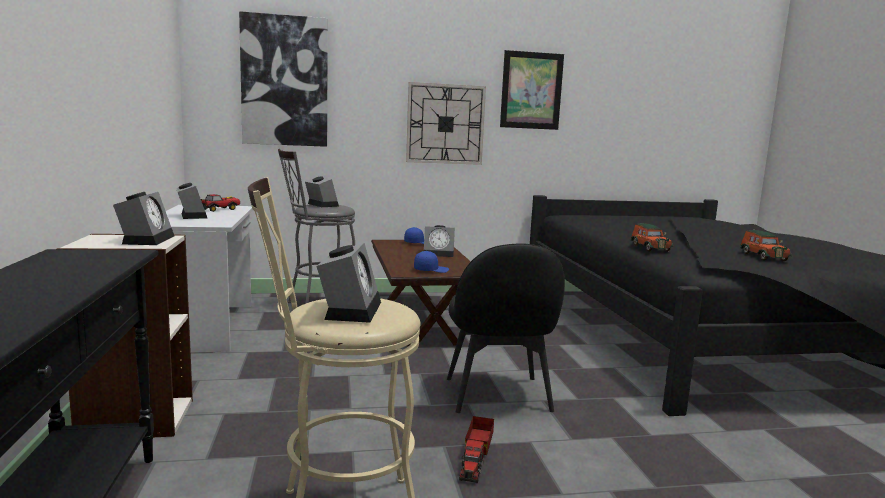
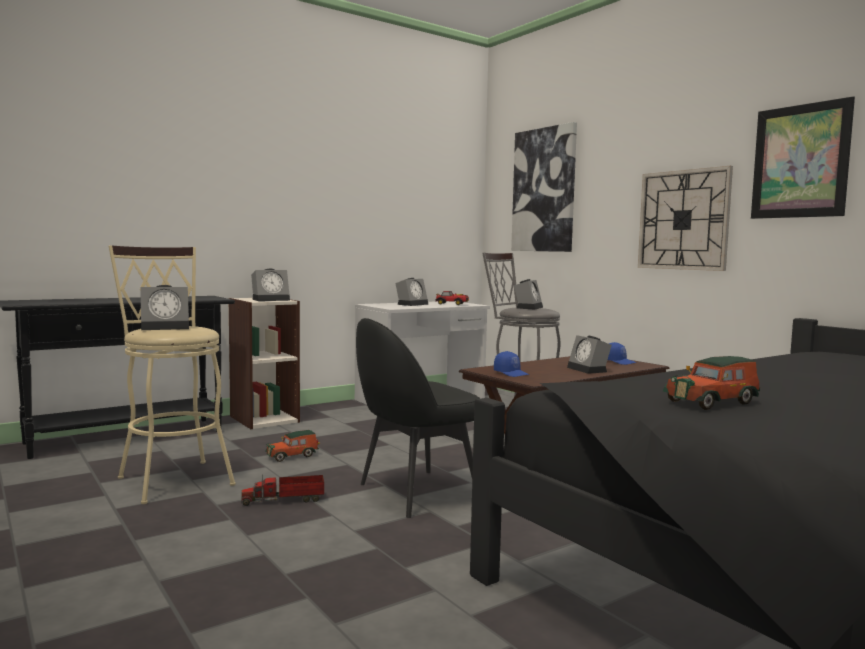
camera: 65 degrees right, 5 degrees down
(649, 247) = (653, 374): toy car -> toy car (293, 456)

